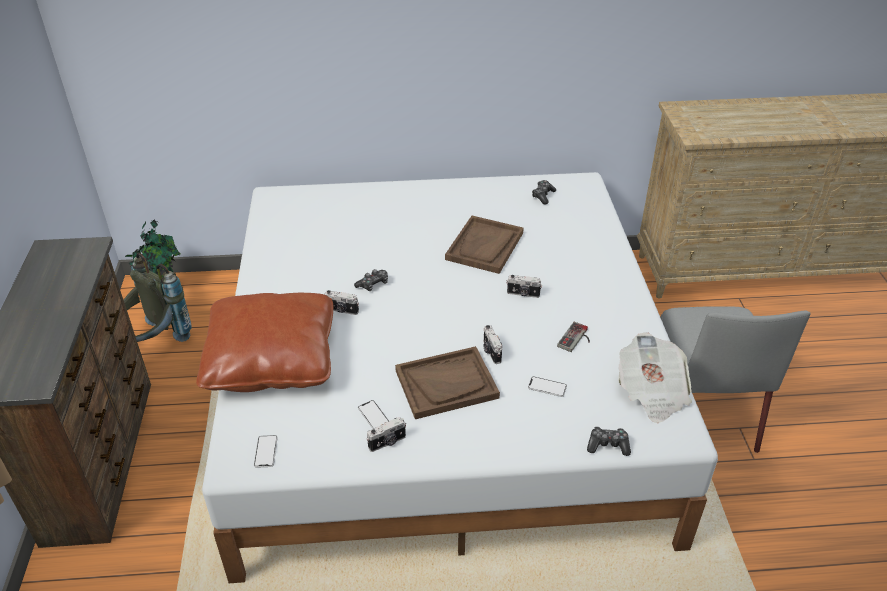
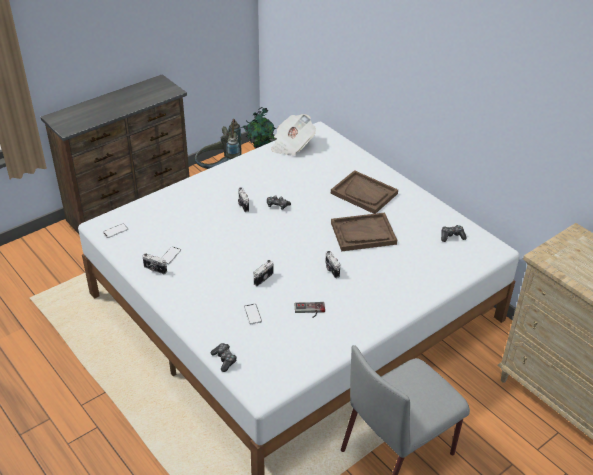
camera: 55 degrees right, 0 degrees up
(271, 359) = (181, 200): brown pillow -> none
(446, 384) = (219, 272): brown tray -> brown tray (364, 193)
(651, 392) = (290, 364): newspaper -> newspaper (292, 145)

